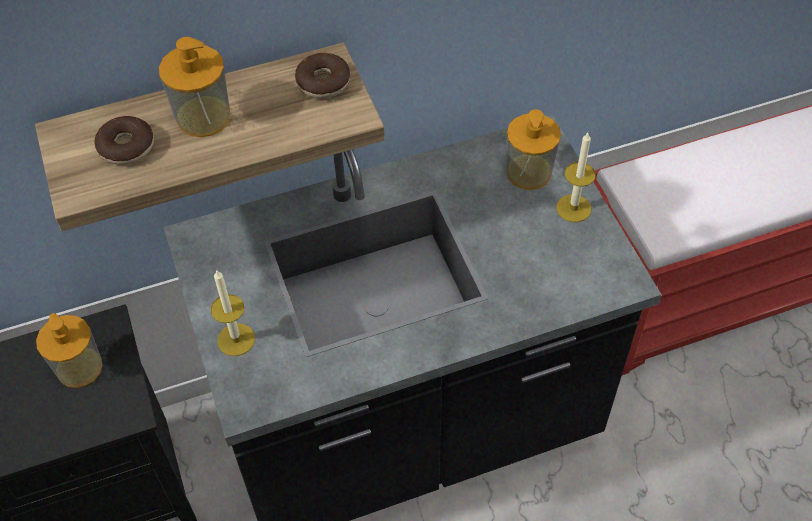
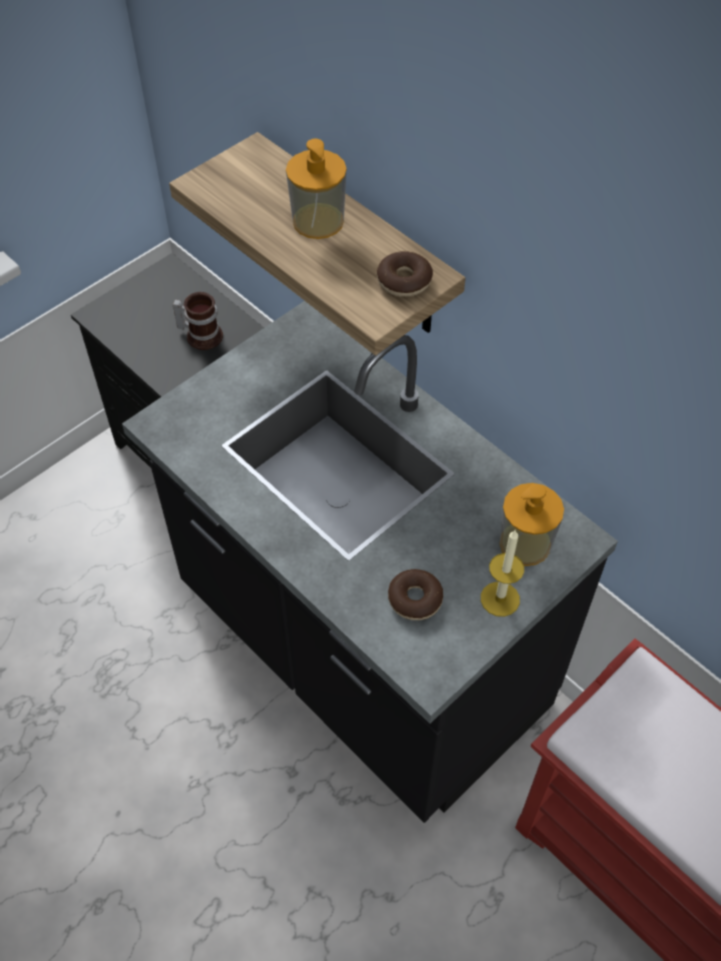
camera: 65 degrees right, 0 degrees up
(79, 367) = (201, 334): soap dispenser -> mug
(126, 147) = (260, 190): donut -> donut (415, 599)
(236, 339) = (217, 392): candle -> none

